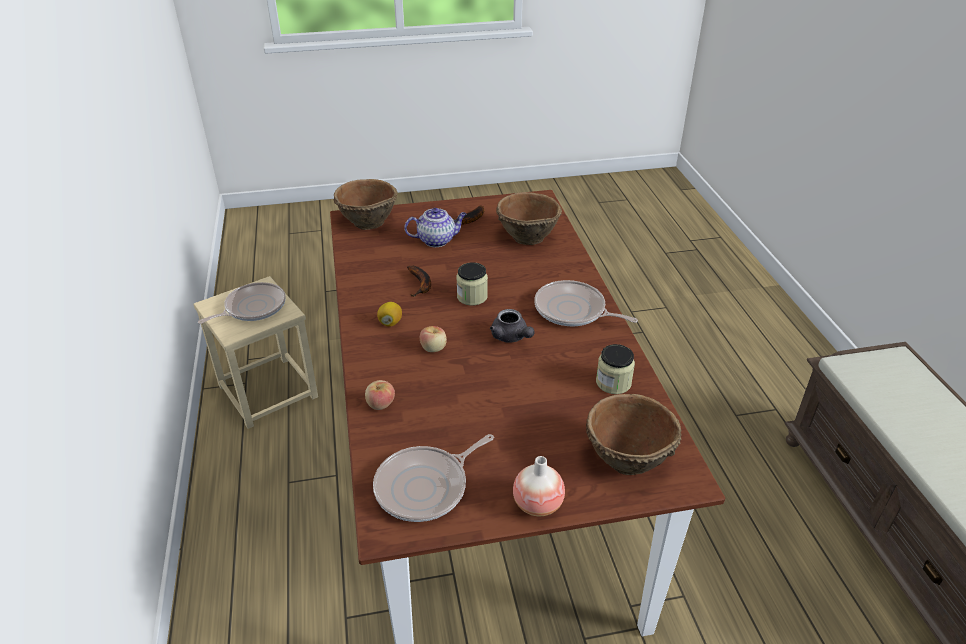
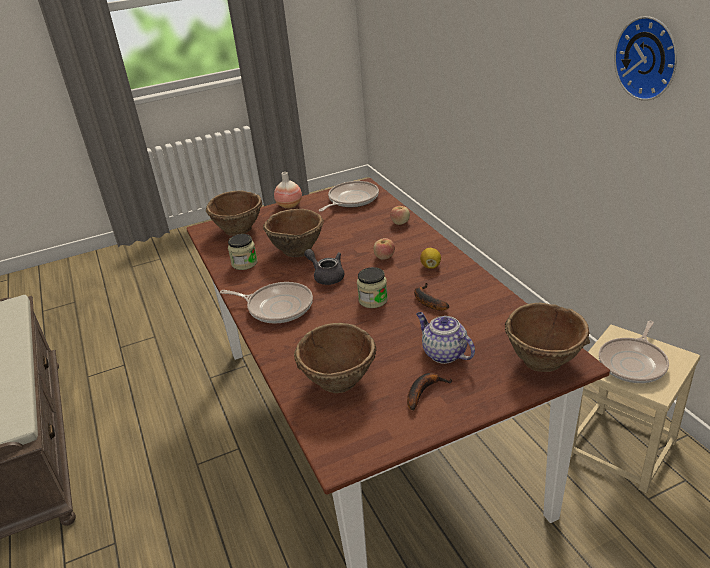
camera: 170 degrees right, 5 degrees down
(67, 136) = (649, 58): none -> wall clock
(437, 240) = (443, 353): teapot -> teapot turned 75 degrees clockwise
(540, 389) = (297, 250): none -> brown bowl

